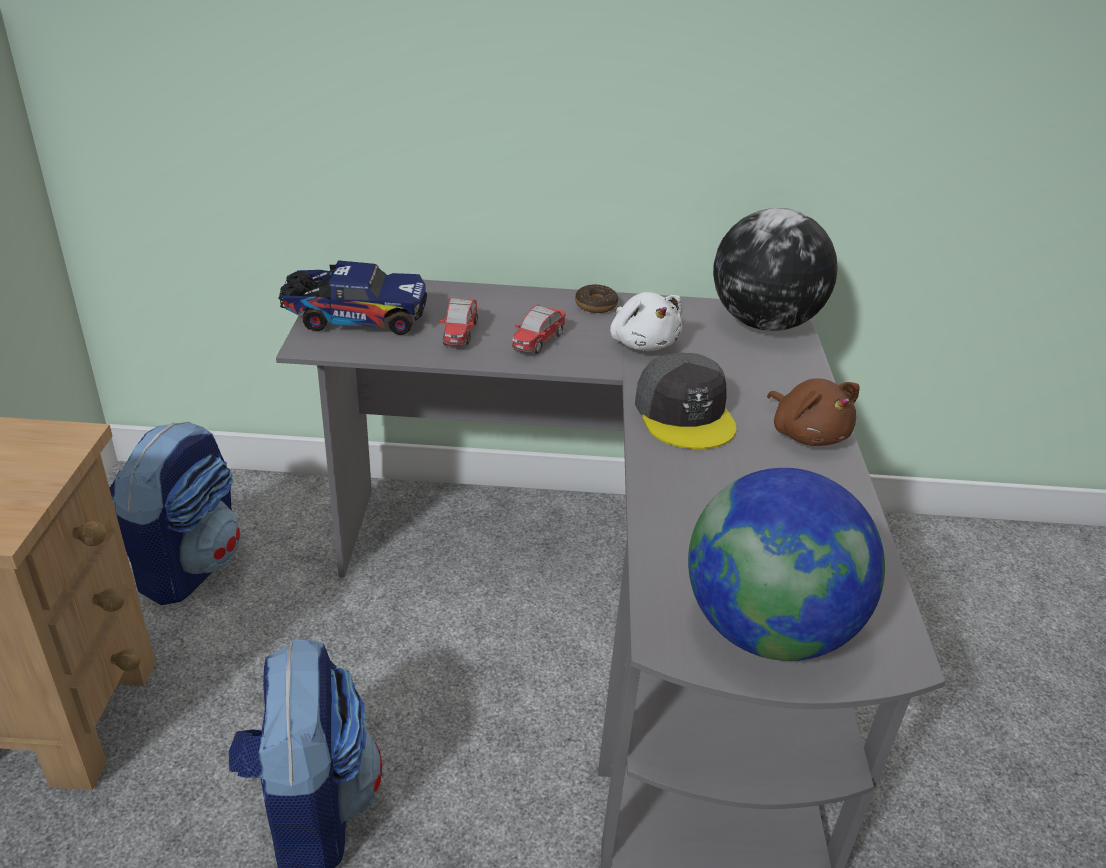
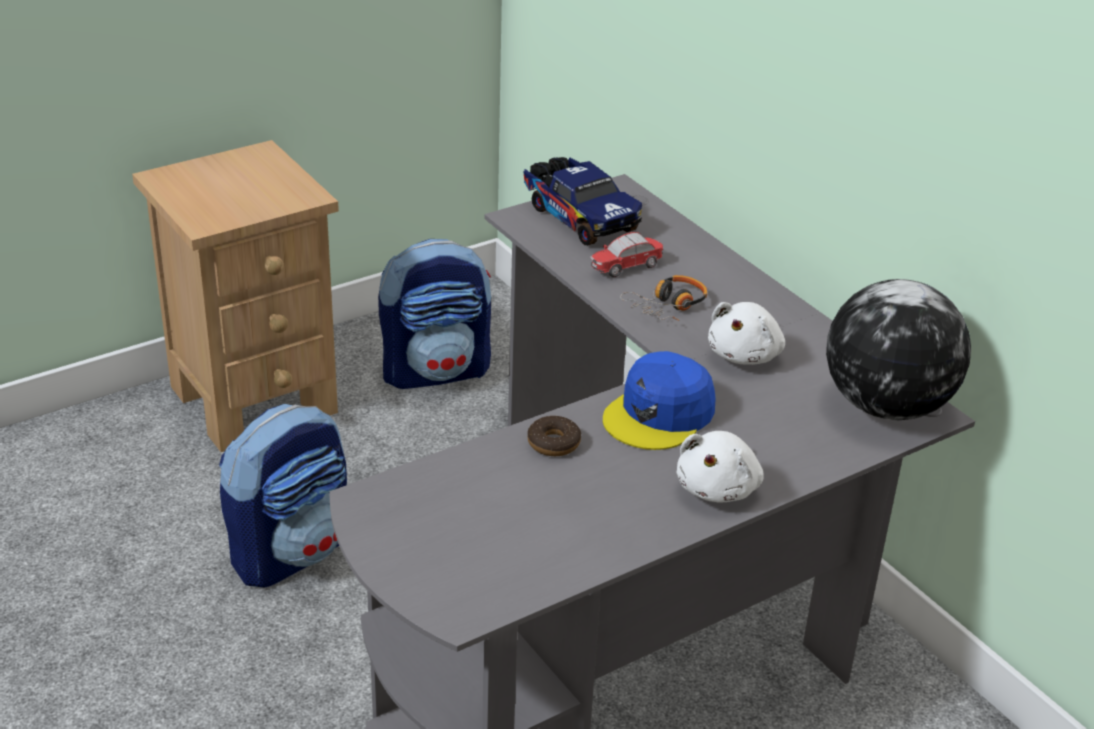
camera: 55 degrees right, 0 degrees up
(538, 342) = (668, 306): toy car -> headphones
(596, 305) = (774, 309): donut -> donut (553, 443)
(685, 414) = (660, 414): grey cap -> blue cap
(767, 630) = (422, 541): globe -> none
(807, 433) = (719, 488): brown plush toy -> white plush toy

